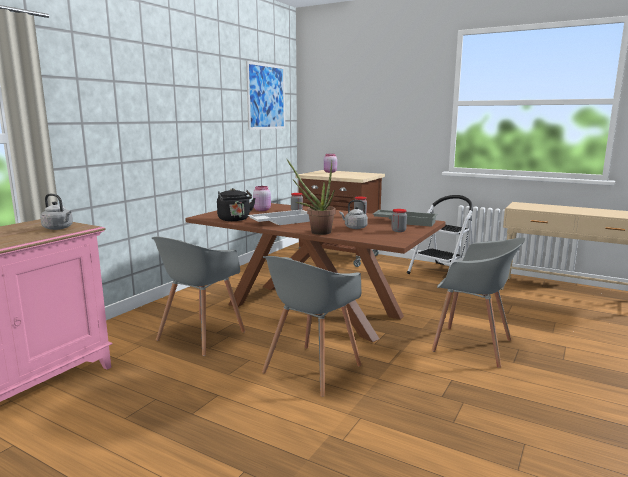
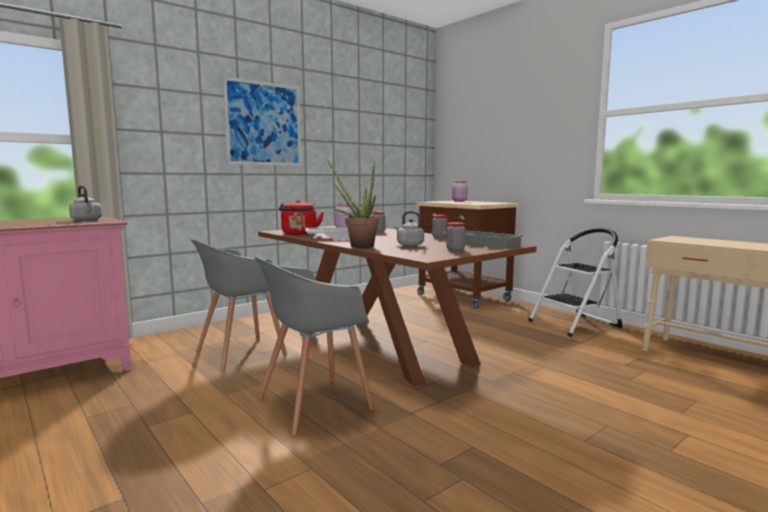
camera: 20 degrees right, 5 degrees down
(235, 219) = (299, 234): black kettle -> red kettle
(266, 97) = (392, 120): picture -> picture (264, 124)
(473, 346) = (542, 412): grey chair -> none

